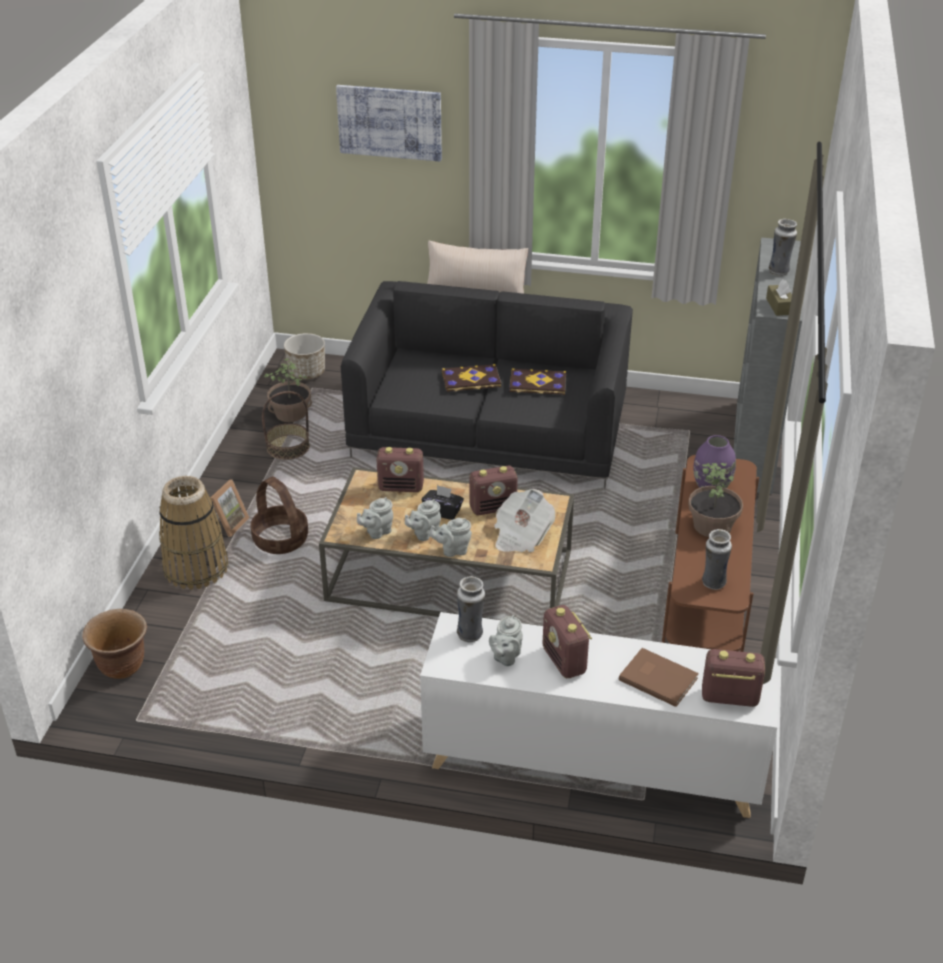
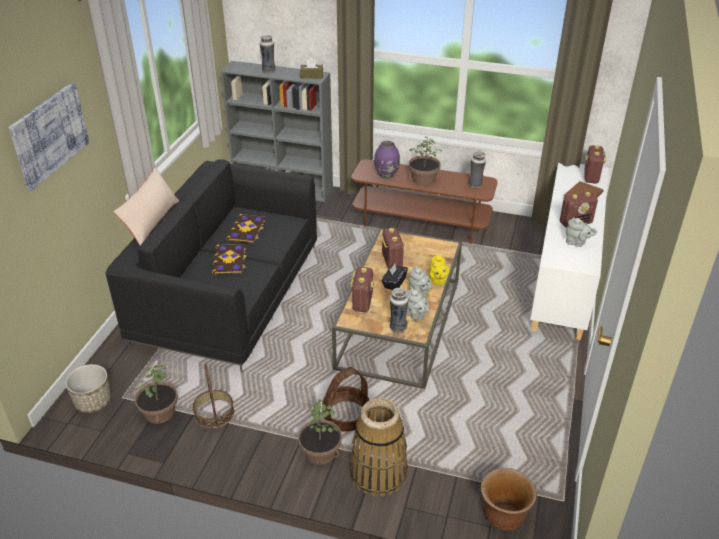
camera: 85 degrees left, 0 degrees up
(228, 524) = (320, 452): picture frame -> potted plant
(453, 550) = (437, 281): grey teapot -> yellow teapot
(470, 634) = (559, 254): vase -> vase (398, 327)
(521, 535) = (422, 251): newspaper -> none

